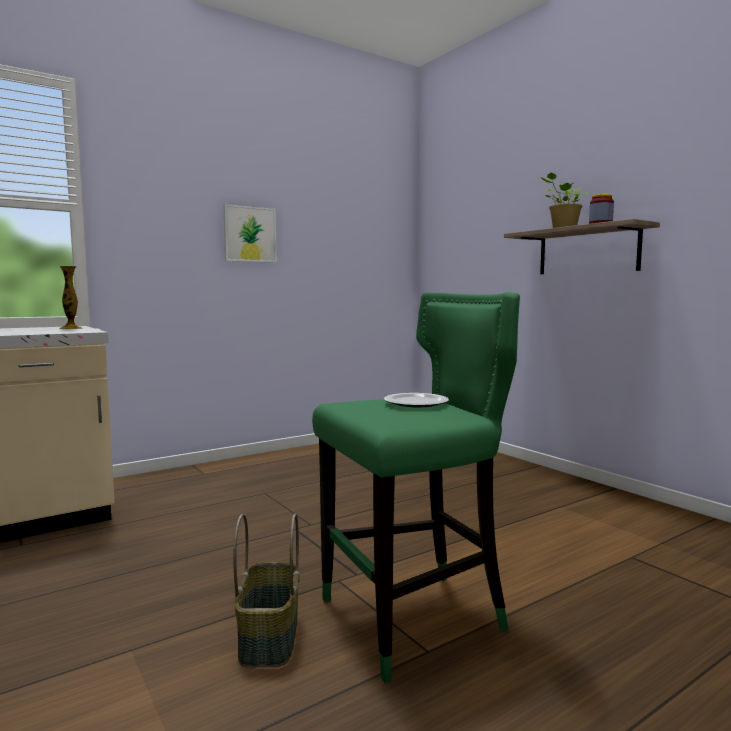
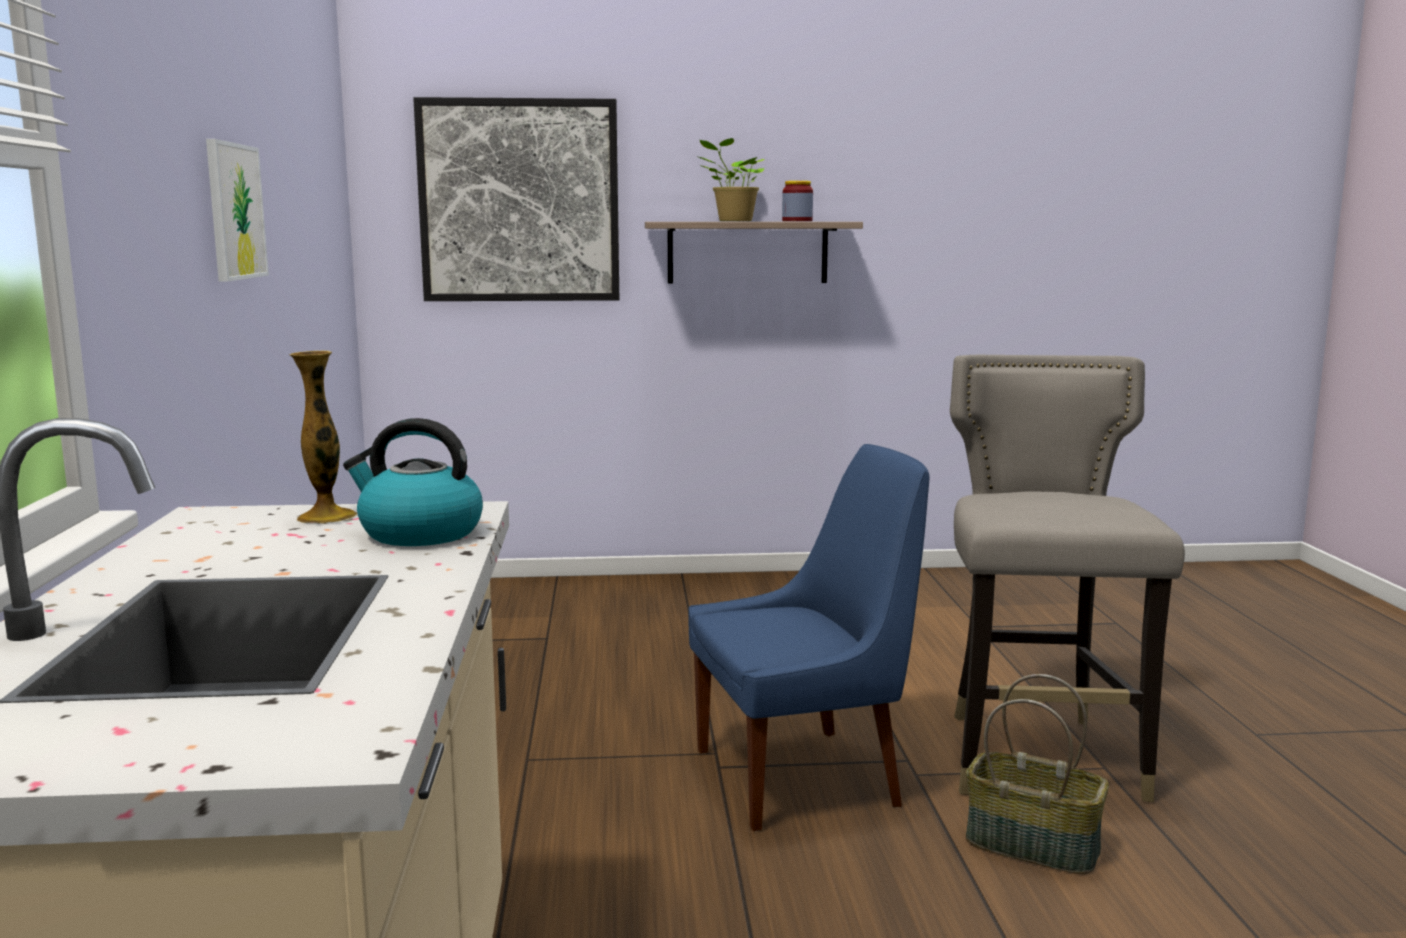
camera: 60 degrees left, 5 degrees up
(45, 332) = (419, 533): none -> kettle
(303, 550) = (804, 776): none -> blue chair
(415, 403) = (1049, 498): plate -> none
(415, 619) = (1038, 756): green stool -> grey stool
(475, 230) = (519, 201): none -> picture

